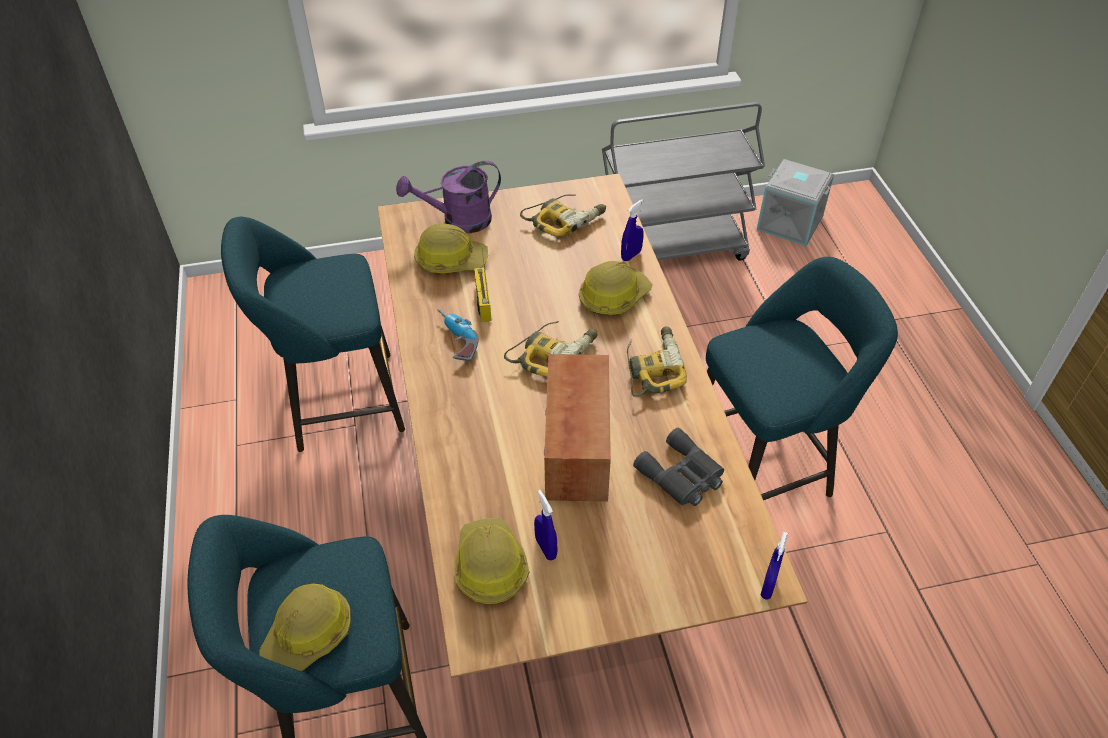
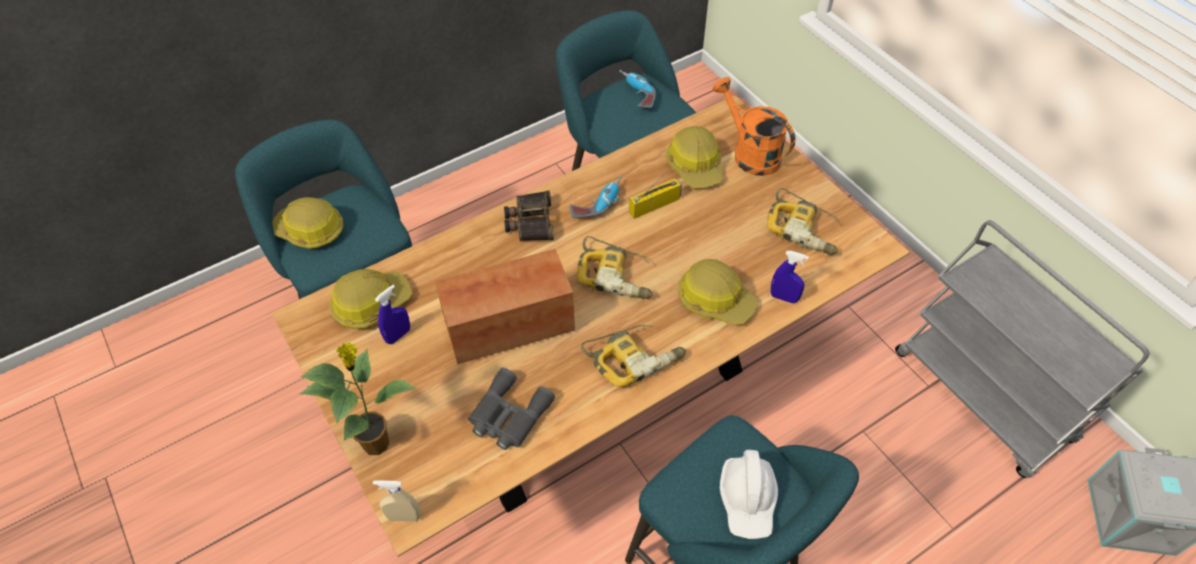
camera: 70 degrees right, 5 degrees up
(302, 283) = (636, 94): none -> power drill
(449, 399) = (530, 221): none -> binoculars
(458, 221) = (750, 153): purple watering can -> orange watering can
(674, 593) = (377, 442): none -> potted plant
(768, 586) = (404, 517): blue spray bottle -> beige spray bottle
(795, 354) = (748, 499): none -> white hard hat

